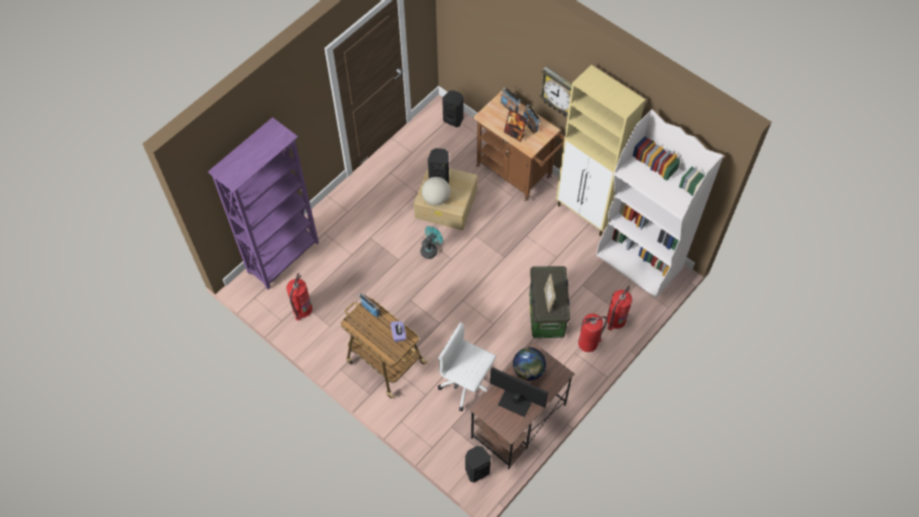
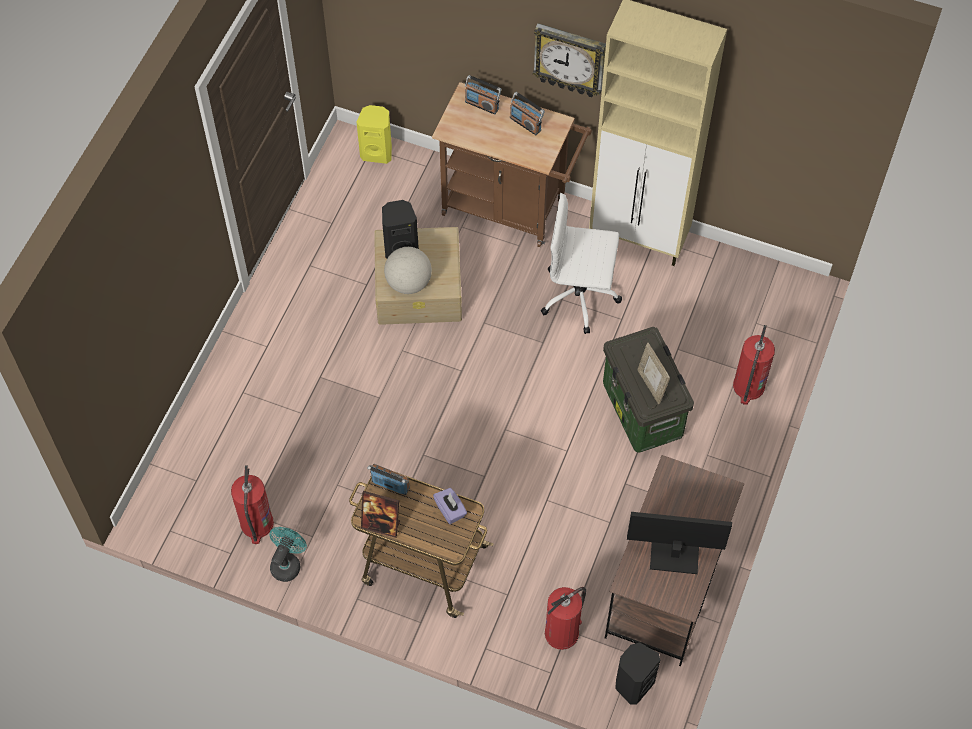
camera: 20 degrees left, 0 degrees up
(284, 257) = (194, 451): purple bookcase -> none
(431, 249) = (423, 366): turquoise fan -> turquoise fan (287, 563)
(454, 119) = (377, 152): black speaker -> yellow speaker
(467, 384) = (565, 557): white office chair -> white office chair (580, 296)
(514, 134) = (507, 144): picture frame -> picture frame (381, 525)
(528, 370) = (674, 501): globe -> none
(588, 343) = (722, 434): fire extinguisher -> fire extinguisher (563, 632)
(639, 262) = (748, 288): white bookcase -> none

